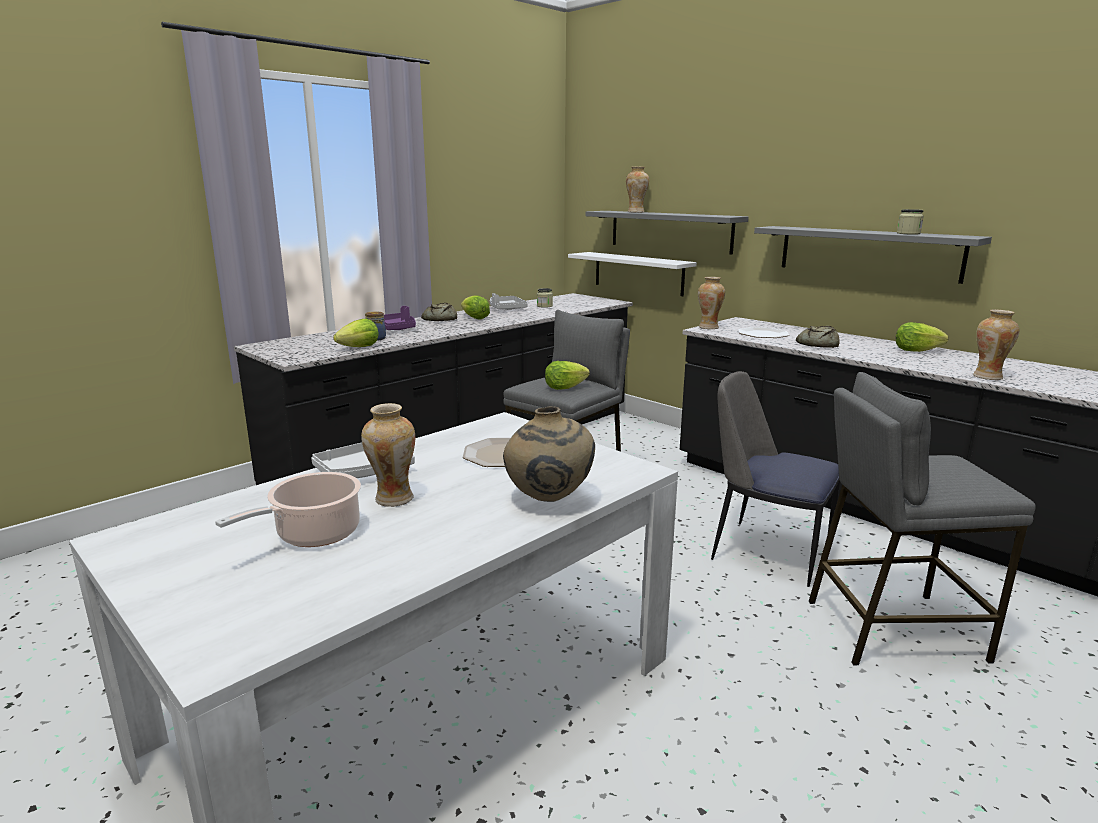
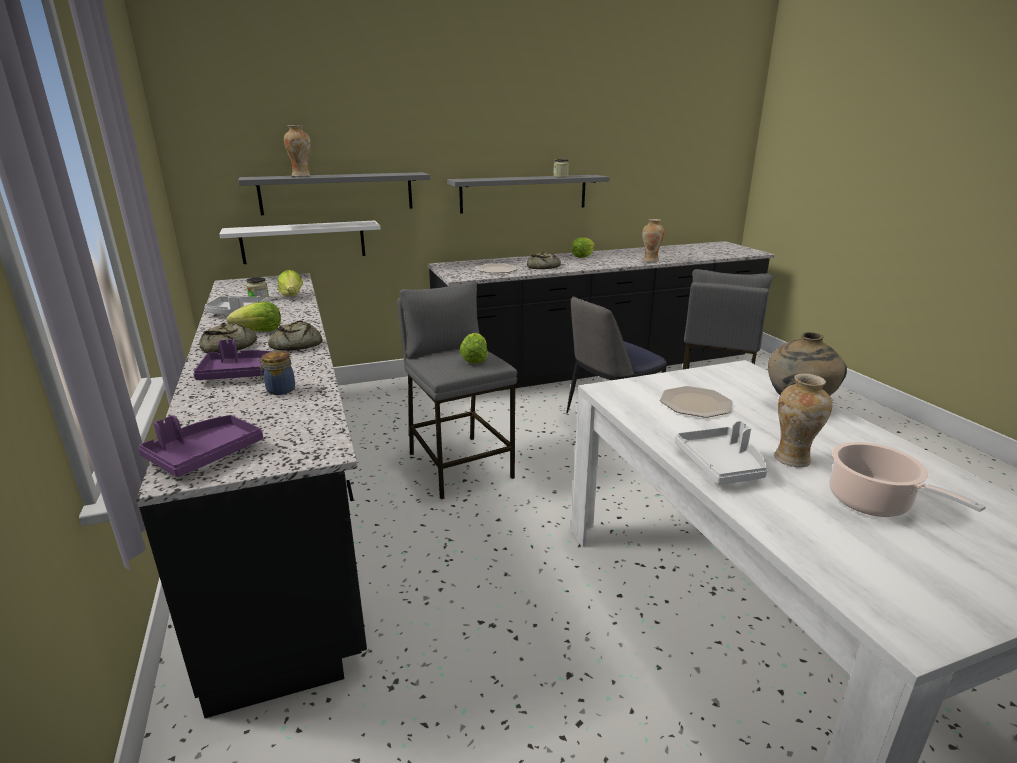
camera: 65 degrees left, 5 degrees up
(281, 344) = (204, 455): none -> purple tray
(359, 348) = (319, 404): lettuce -> lettuce (292, 296)
(458, 327) = (295, 345): none -> bread
(708, 327) = (453, 275): vase -> none

